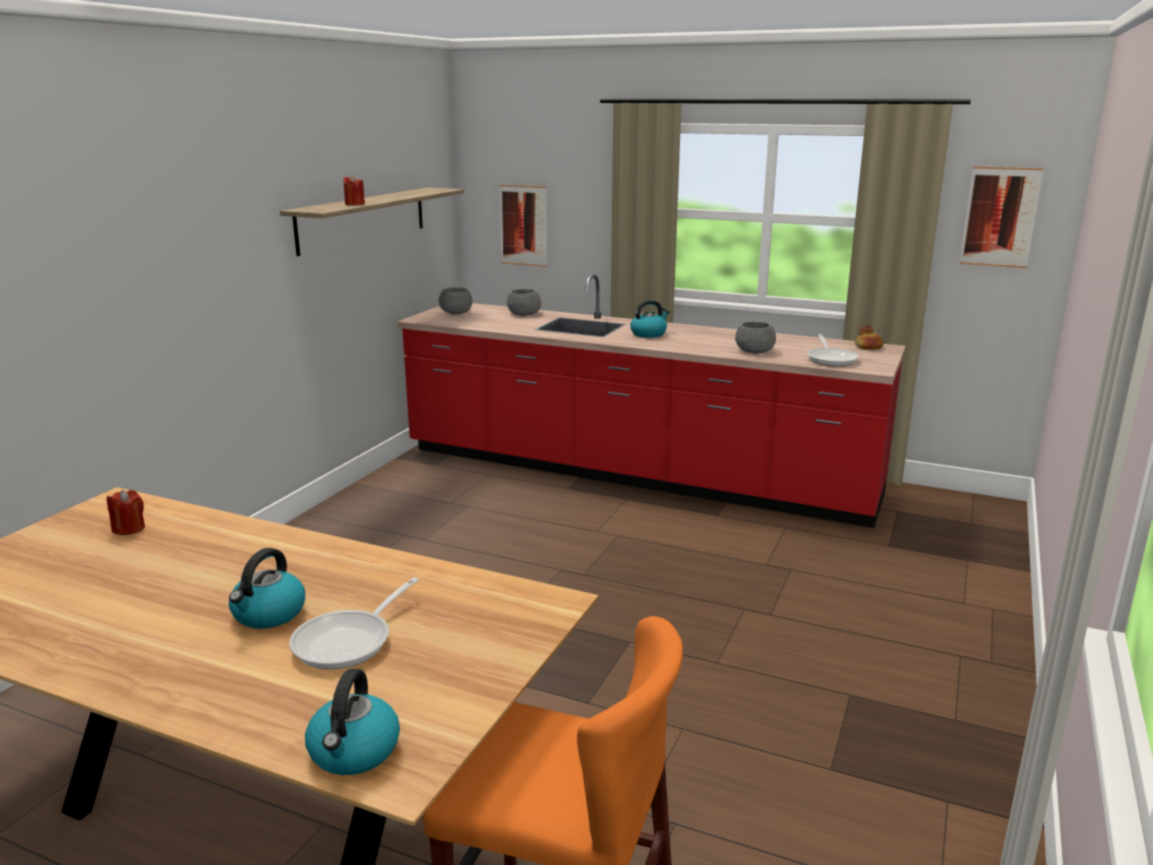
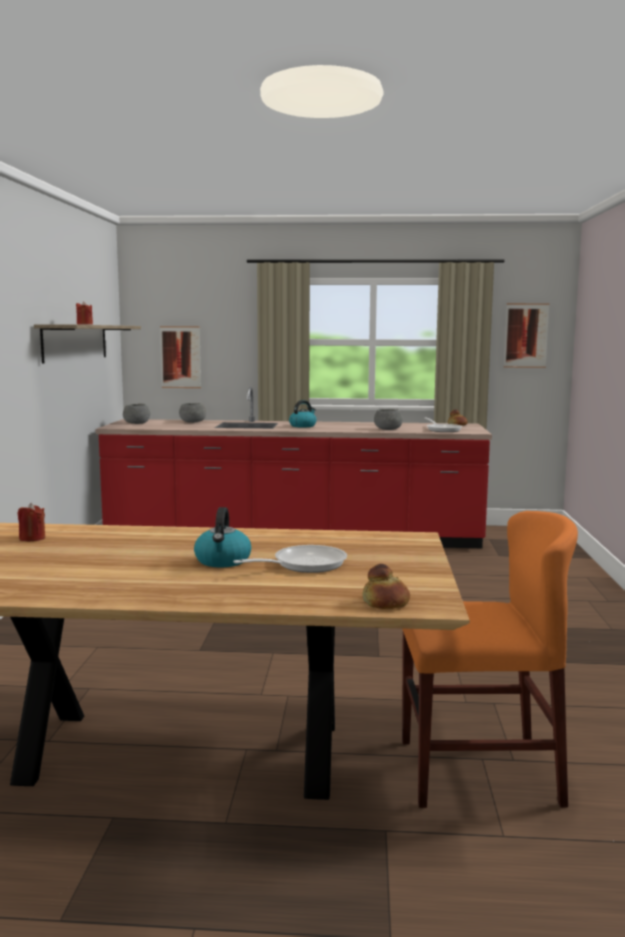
camera: 20 degrees left, 10 degrees down
(349, 641) = (303, 564): frying pan -> frying pan turned 135 degrees counterclockwise
(354, 752) = (386, 602): kettle -> bread

